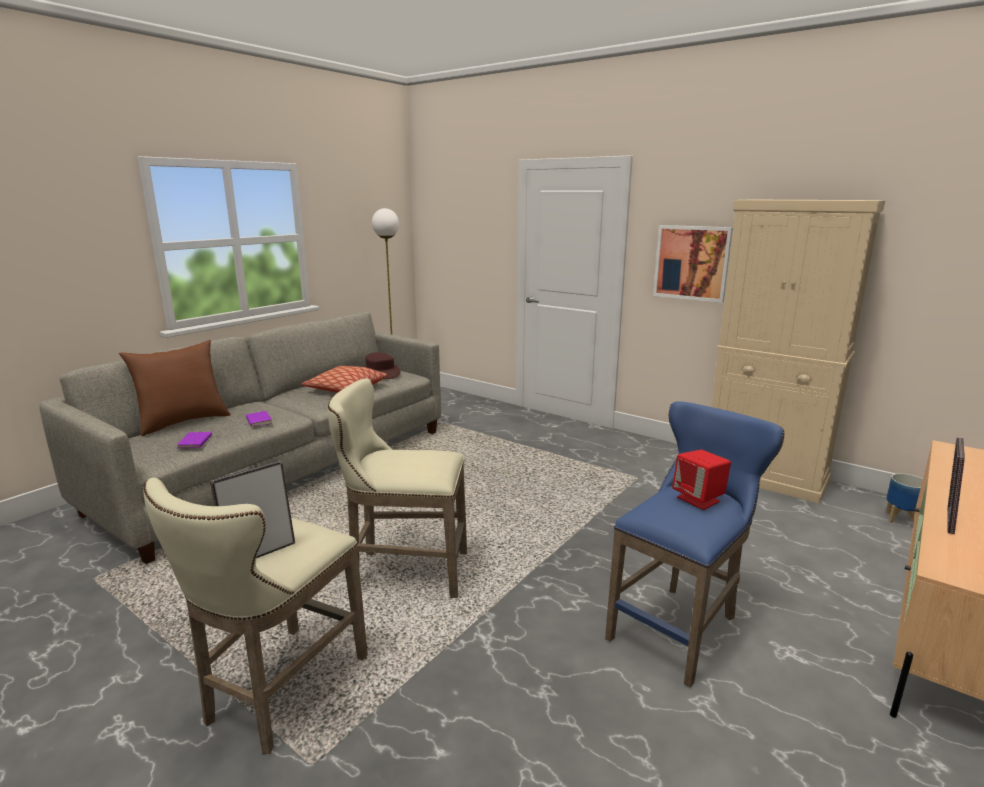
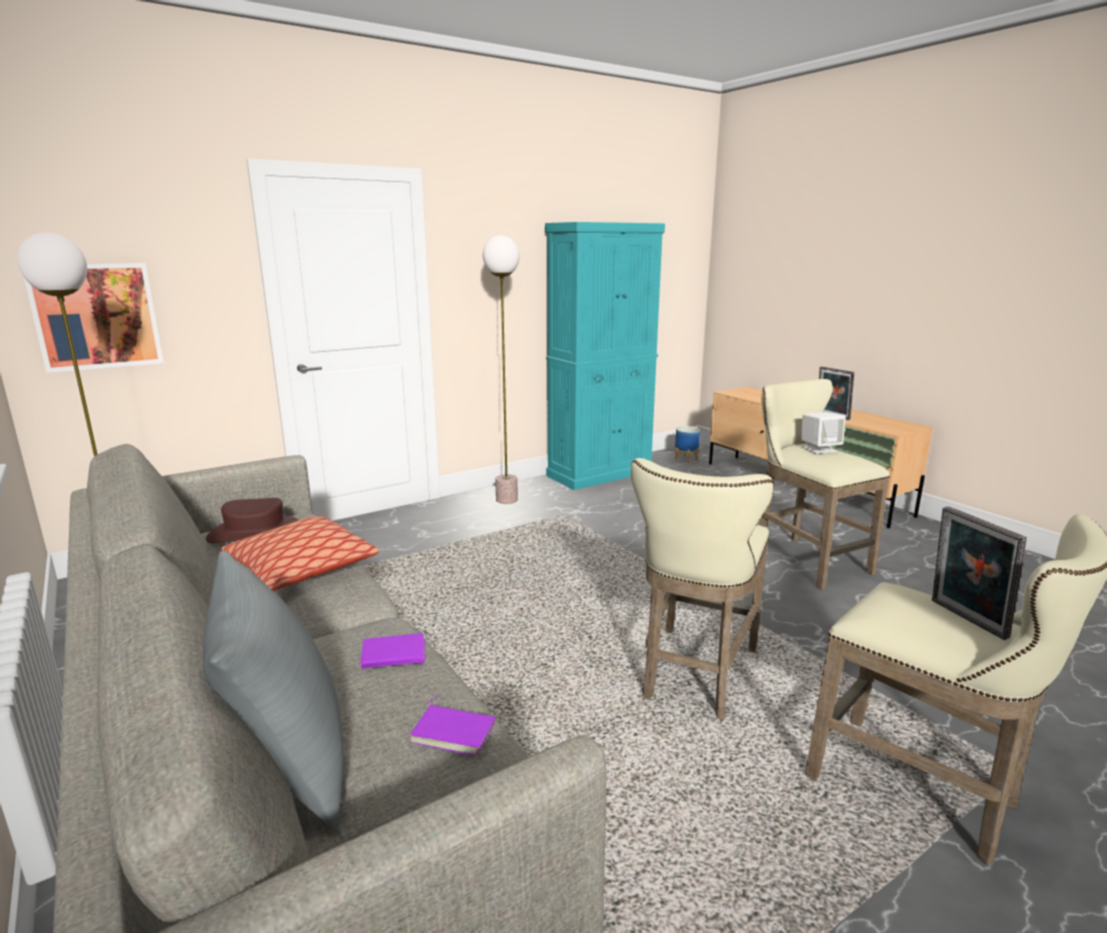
camera: 70 degrees left, 0 degrees up
(183, 422) = (288, 763): brown pillow -> grey pillow
(639, 450) = (506, 499): none -> floor lamp
(680, 626) = (805, 559): blue stool -> beige stool
(692, 263) = (499, 290): picture -> picture (96, 316)
(699, 499) = (819, 449): red speaker -> white speaker
(764, 477) = (600, 473): beige cabinet -> turquoise cabinet

